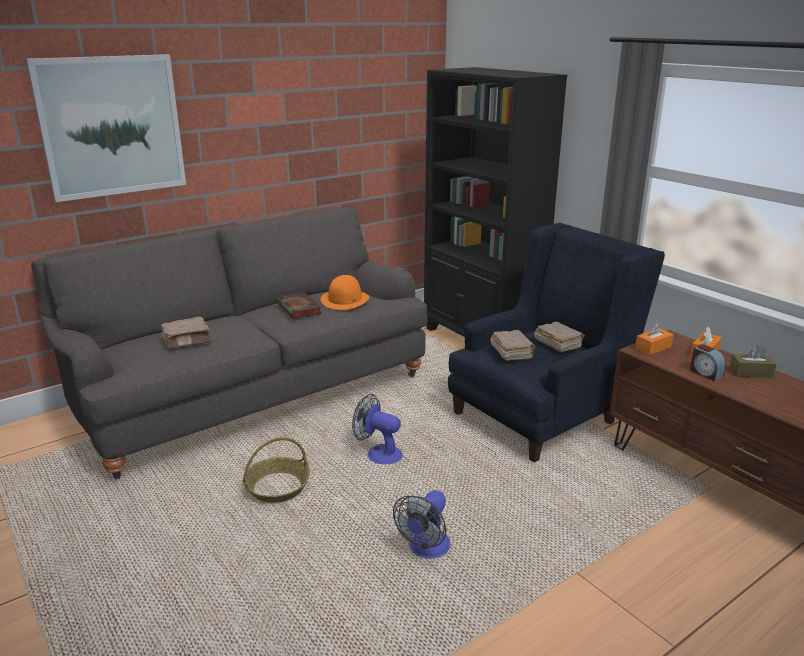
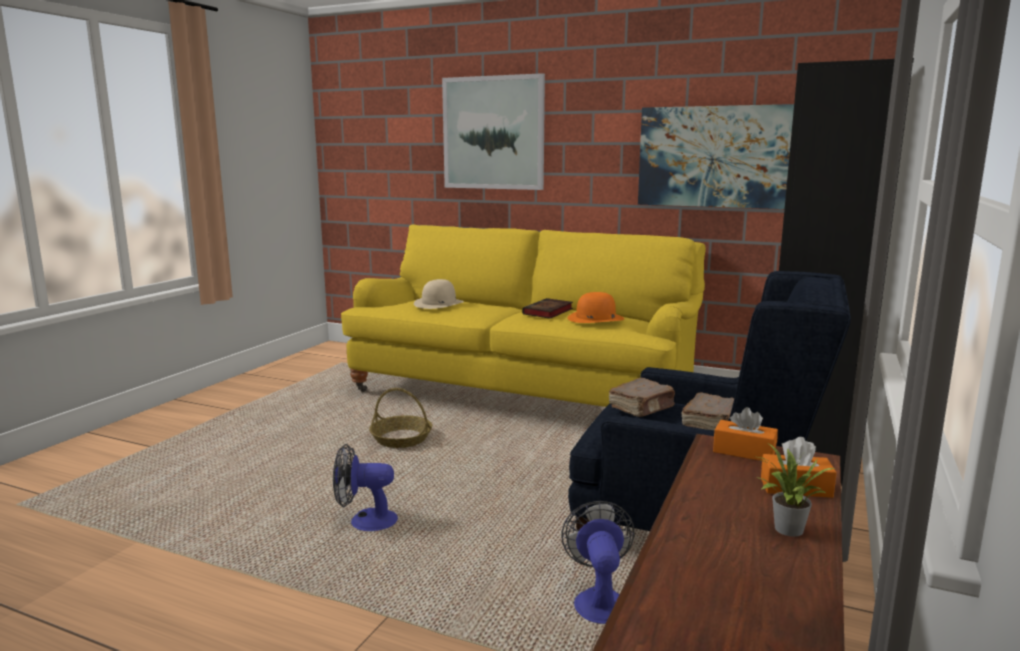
camera: 60 degrees right, 10 degrees down
(188, 341) = (438, 303): brown book -> beige hat
(252, 394) = (522, 392): grey sofa -> yellow sofa
(336, 131) = (713, 157): none -> picture
(378, 453) = (495, 461): fan -> fan (599, 599)
(705, 373) = (717, 494): alarm clock -> none
(750, 372) = (786, 530): brown tissue box -> potted plant

